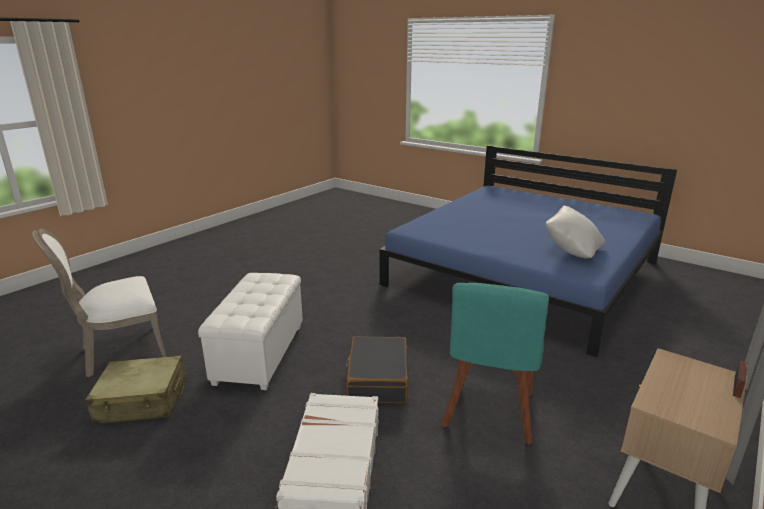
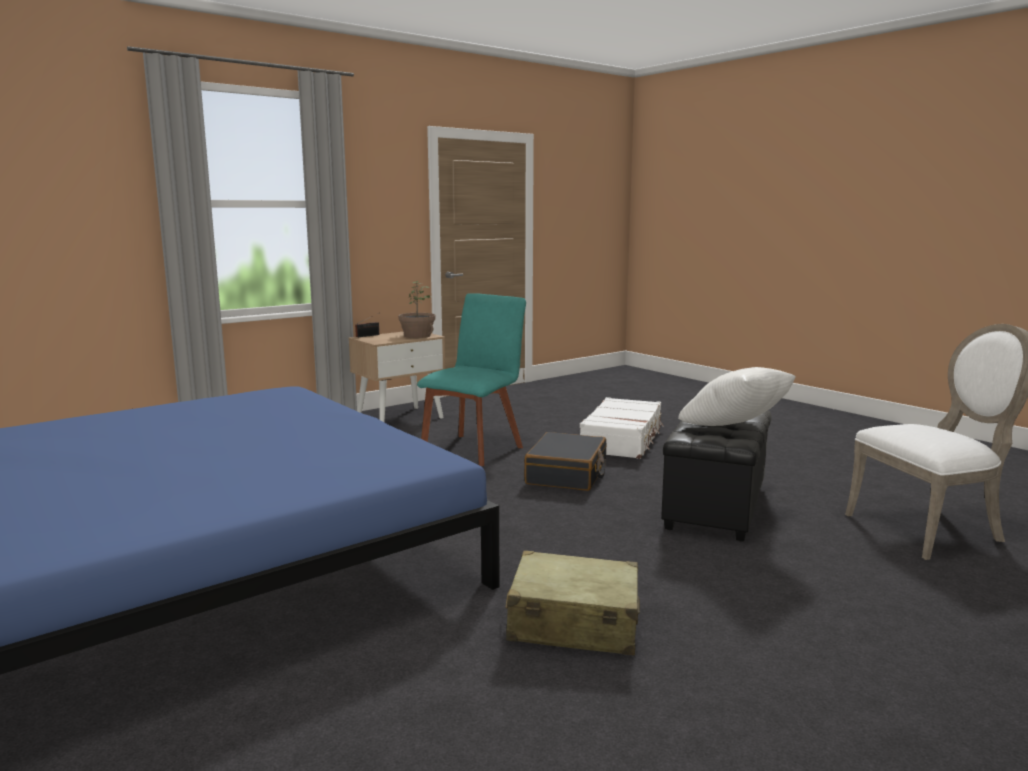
camera: 165 degrees left, 10 degrees down
(142, 401) = (831, 484): beige suitcase -> beige suitcase (573, 623)
(259, 354) = (717, 507): white ottoman -> black ottoman
(572, 251) = (234, 409): white pillow -> white pillow (736, 427)
(670, 399) = (417, 336): none -> potted plant

